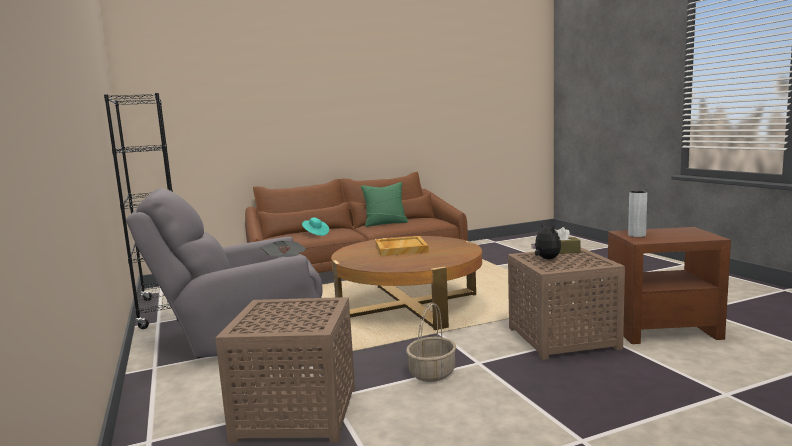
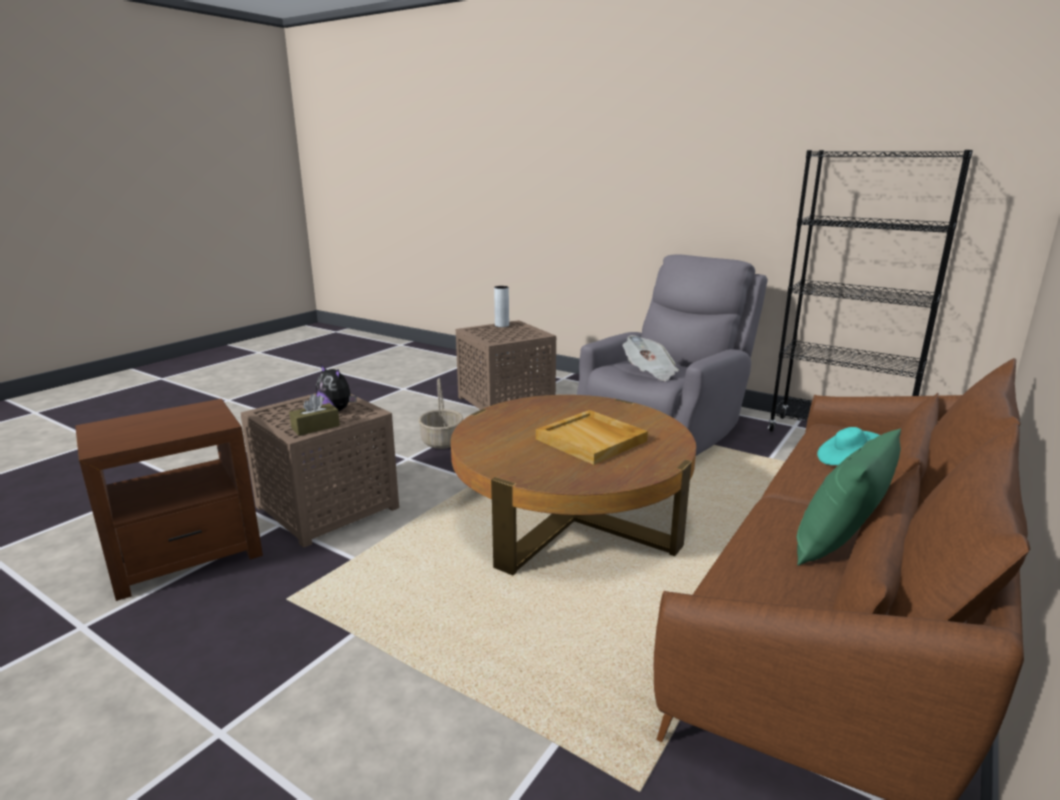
camera: 145 degrees right, 10 degrees up
(637, 235) = (204, 417): grey vase -> grey vase (502, 325)

